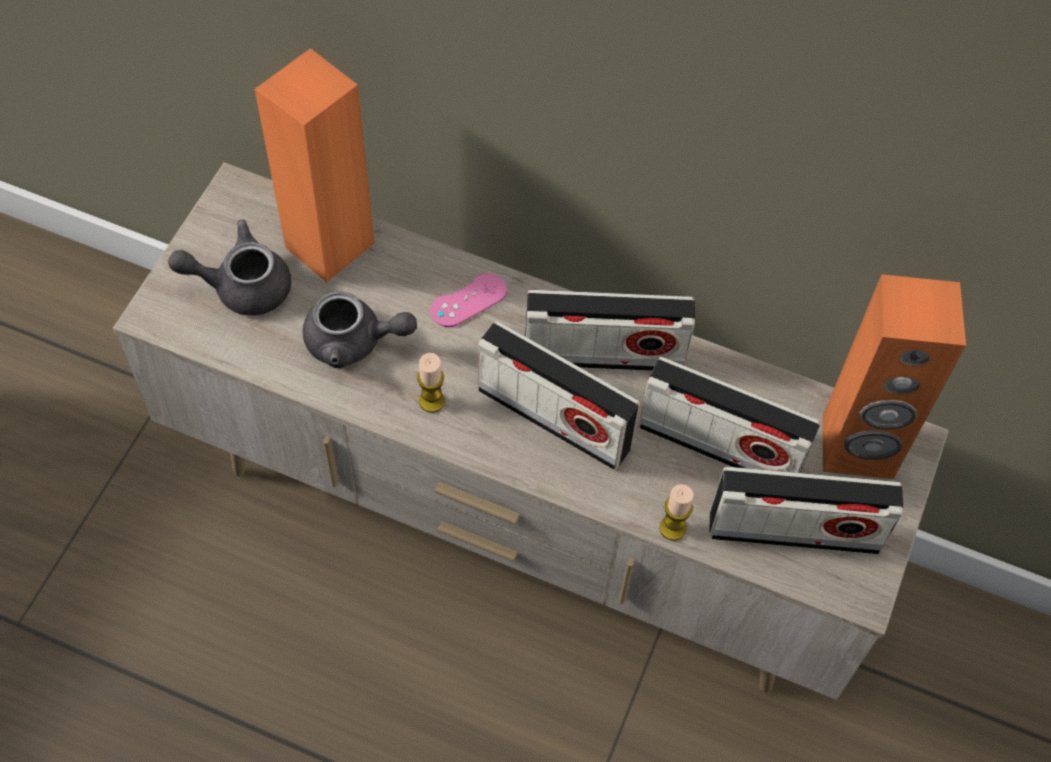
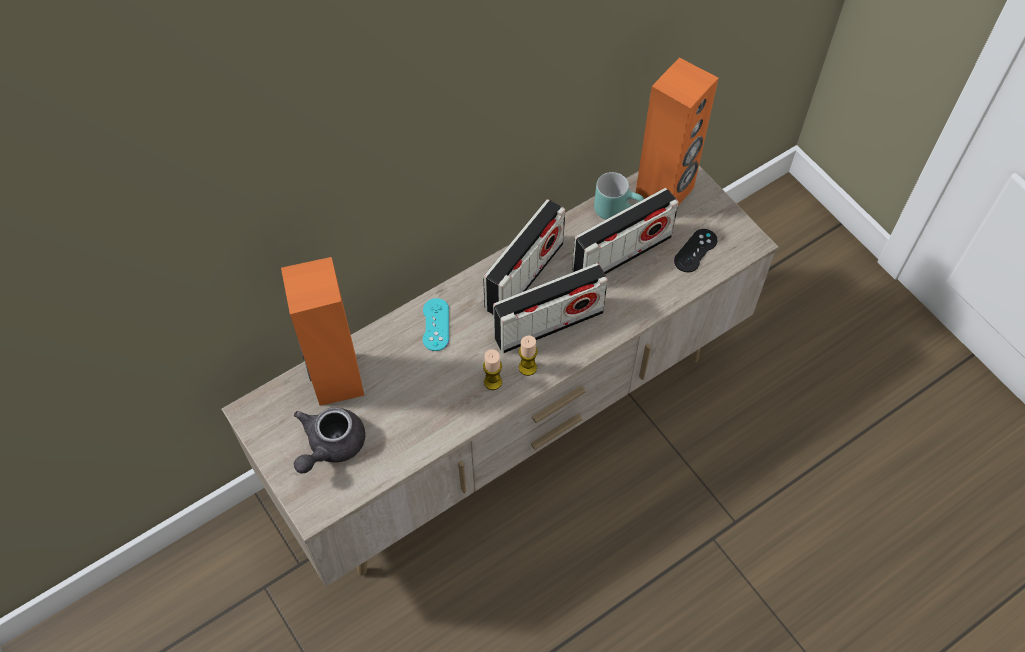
camera: 55 degrees left, 0 degrees up
(354, 342) = (420, 402): grey teapot -> none
(468, 300) = (436, 324): pink game controller -> turquoise game controller
(672, 528) = (657, 306): candle -> candle (527, 367)
(785, 406) = (617, 209): none -> turquoise mug
(794, 531) = (695, 251): radio -> black game controller

